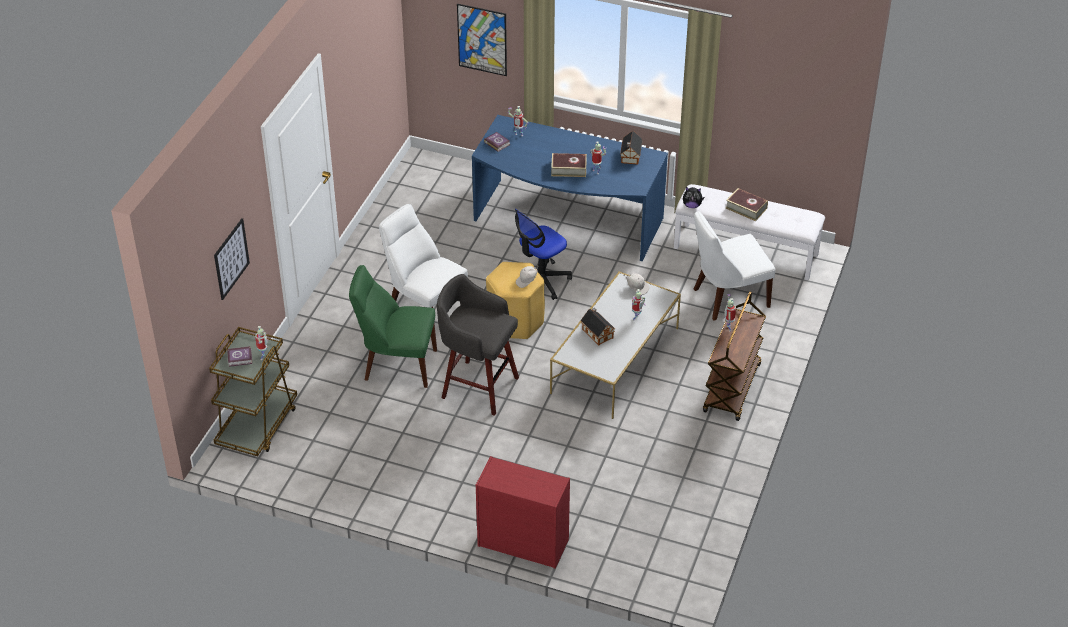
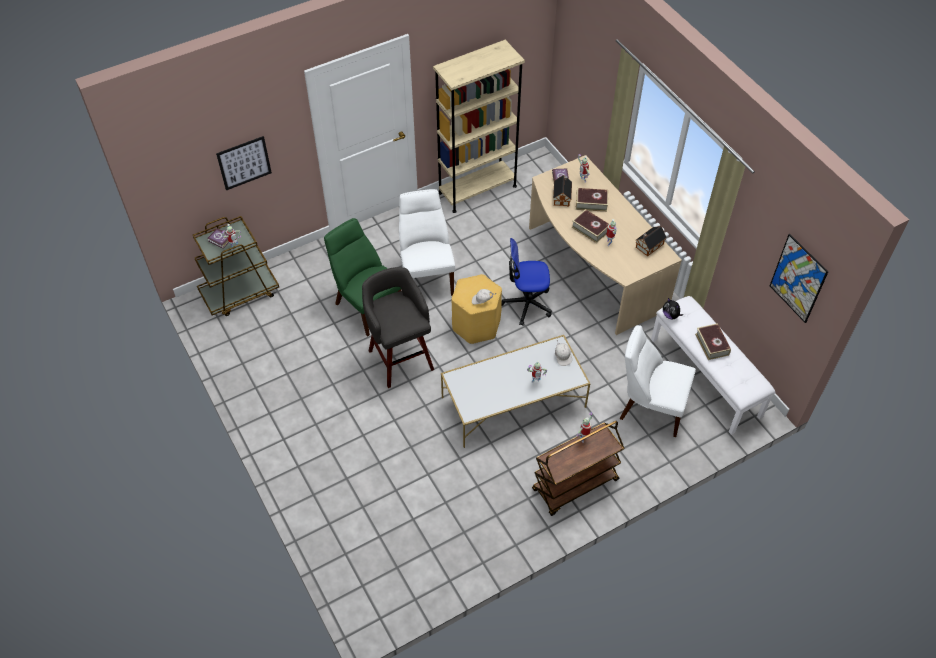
camera: 40 degrees right, 10 degrees up
(389, 214) = (477, 189): none -> beige bookcase
(482, 39) = (595, 87): picture -> picture (798, 278)
(522, 542) = (304, 499): red dresser -> none
(546, 149) = (591, 203): none -> book
(566, 222) = (592, 269): blue desk -> beige desk
(597, 332) = (495, 374): toy house -> toy house (562, 196)

